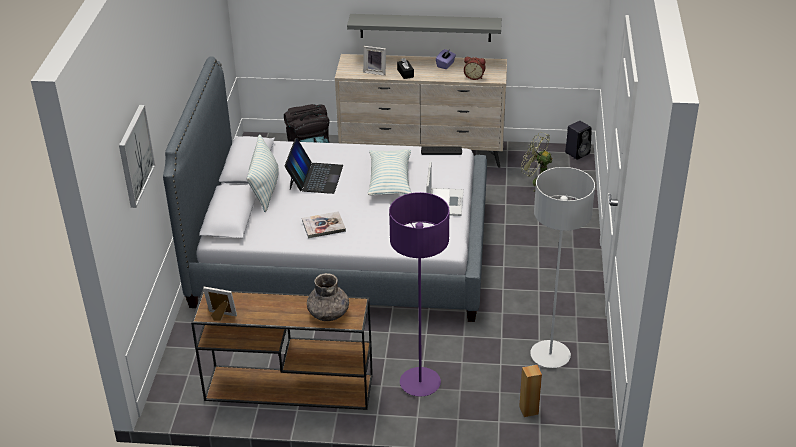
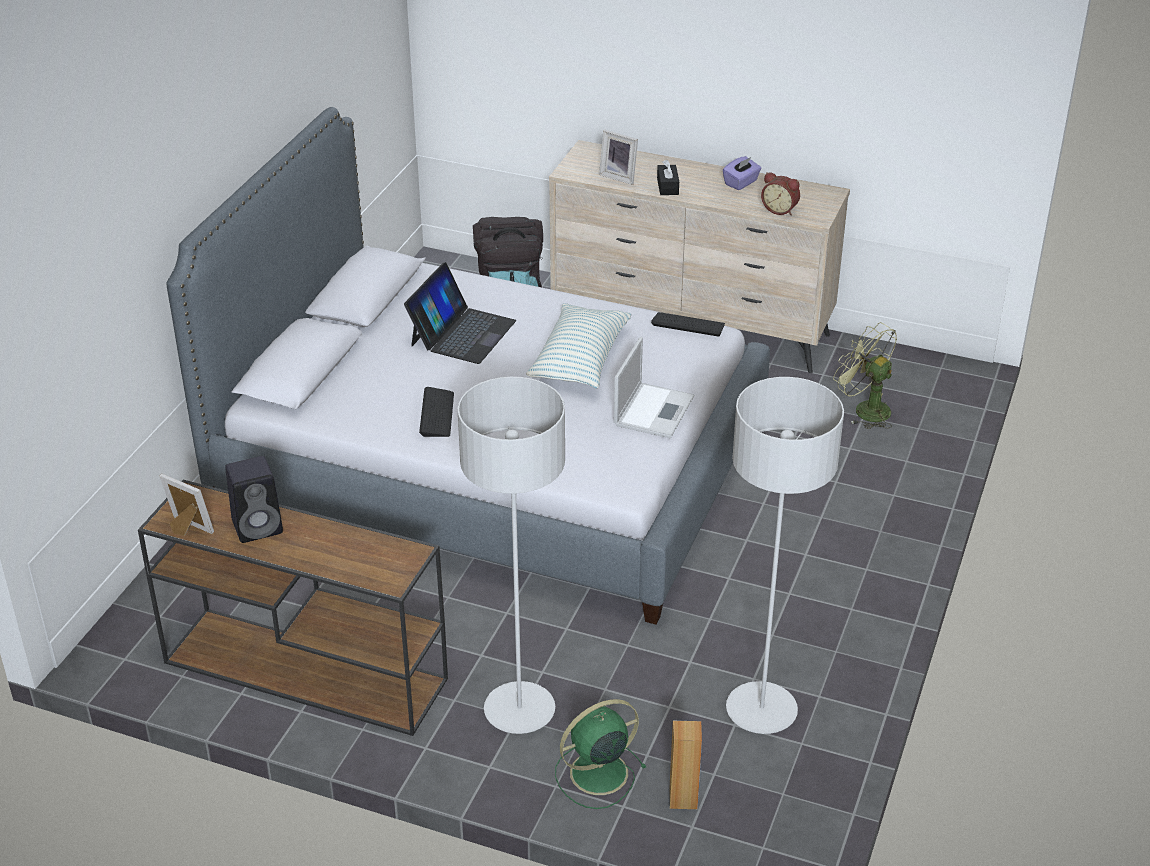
camera: 15 degrees right, 0 degrees up
(135, 155) = (96, 238): picture -> none
(265, 189) = (374, 337): pillow -> none
(323, 226) = (437, 414): book -> keyboard
(328, 313) = (360, 558): grey vase -> none
(420, 383) = (519, 710): purple floor lamp -> grey floor lamp
(425, 27) = (718, 115): grey shelf -> none
(477, 408) = (596, 774): none -> green fan
(577, 152) = (956, 371): black speaker -> black speaker (259, 526)

